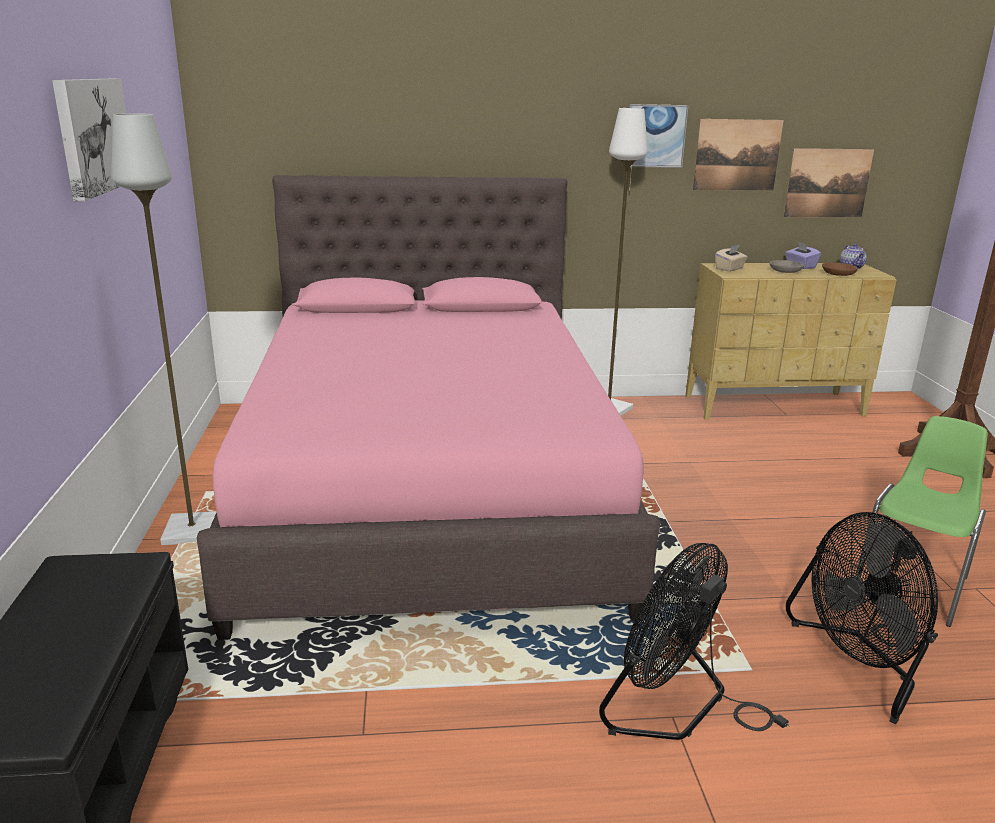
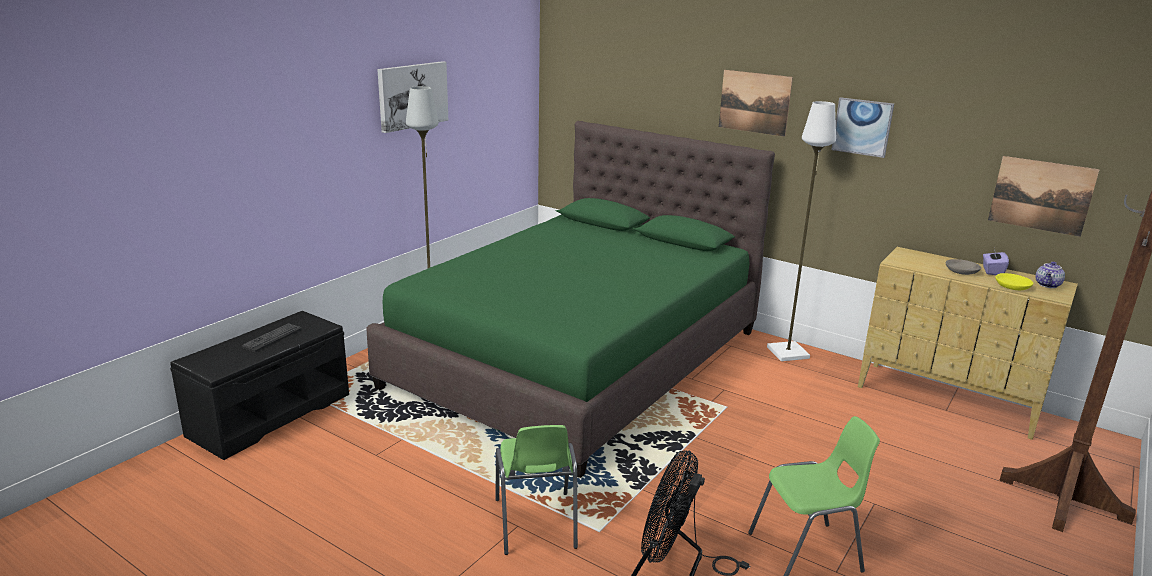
camera: 40 degrees right, 0 degrees up
(70, 621) = (272, 338): none -> keyboard
(430, 488) = (579, 358): pink bed -> green bed
(685, 702) = (535, 524): black fan -> green chair
(729, 269) = (909, 257): beige tissue box -> none
(737, 155) = (941, 154): picture -> picture (754, 102)
(837, 274) = (1011, 286): brown bowl -> yellow bowl

